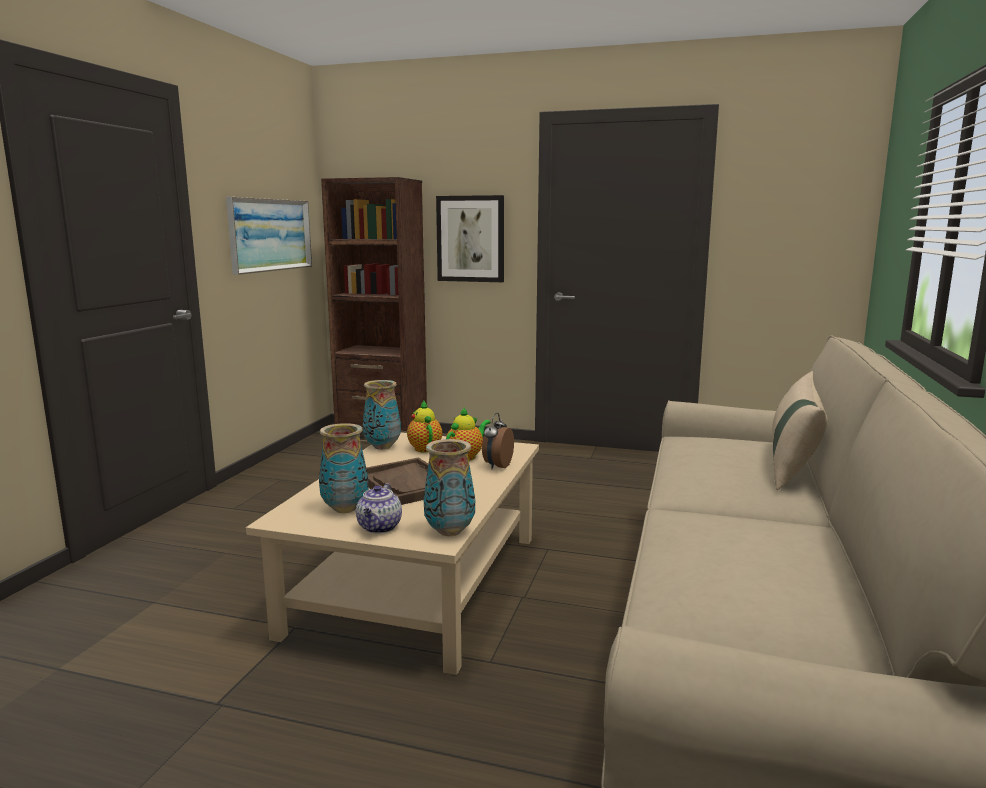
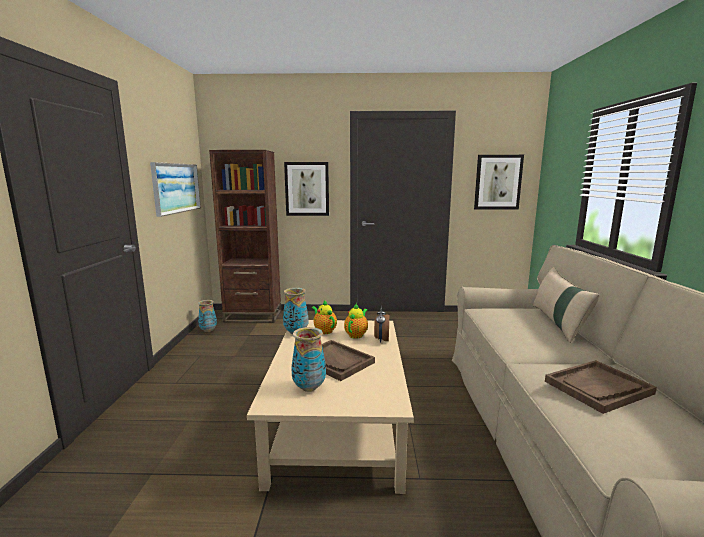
camera: 15 degrees left, 0 degrees up
(379, 528) = (345, 401): teapot -> none
(450, 532) = (395, 397): vase -> vase (208, 330)
(745, 546) = (598, 387): none -> brown tray
(796, 228) = (498, 182): none -> picture

